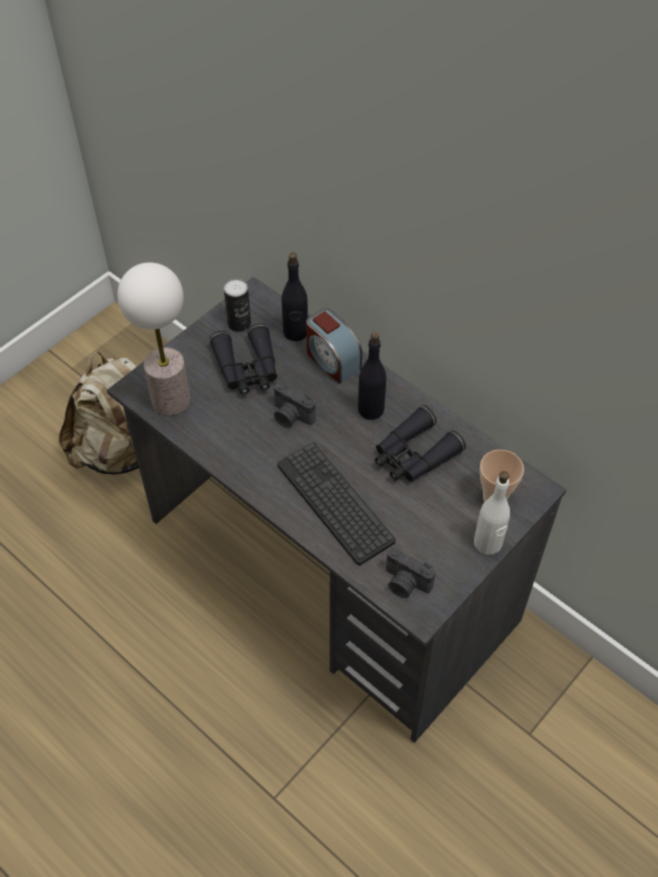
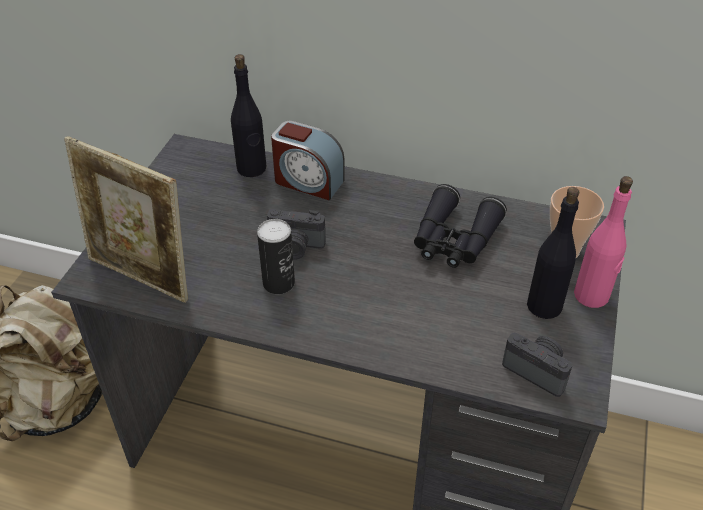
camera: 25 degrees left, 10 degrees down
(171, 400) = (142, 276): table lamp -> picture frame
(239, 323) = (183, 178): can -> can (278, 283)
(247, 369) = (217, 217): black binoculars -> none
(335, 503) = (401, 316): keyboard -> none
(371, 409) = (379, 212): black bottle -> black bottle (544, 305)
(405, 583) = (537, 370): camera -> camera turned 150 degrees counterclockwise
(488, 543) = (592, 296): white bottle -> pink bottle

